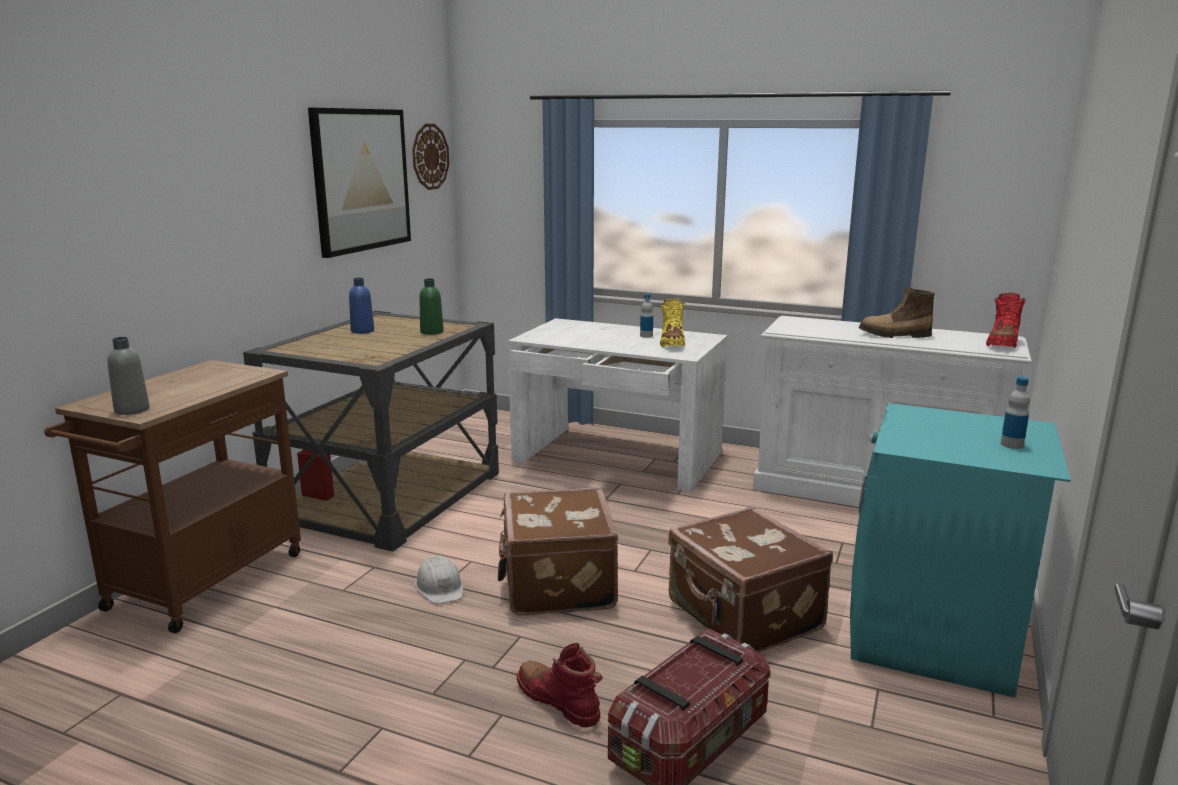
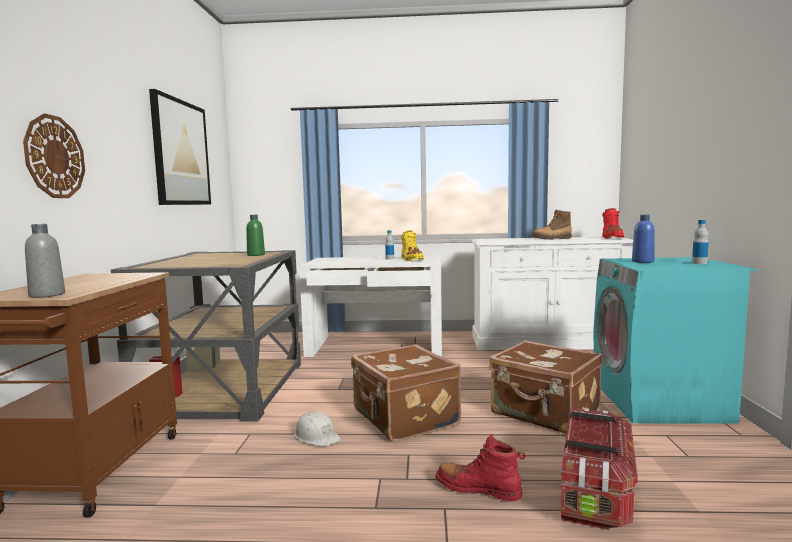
camera: 20 degrees left, 10 degrees down
(362, 331) = (199, 258): blue bottle -> blue bottle (642, 261)
(430, 156) = (217, 149): wall clock -> wall clock (54, 157)

